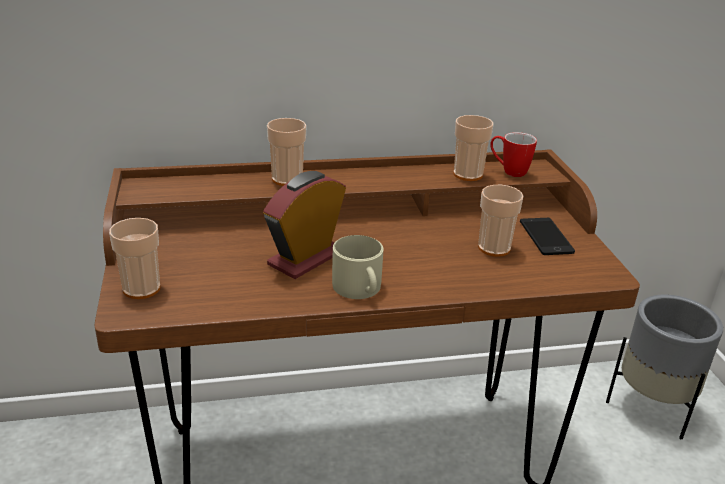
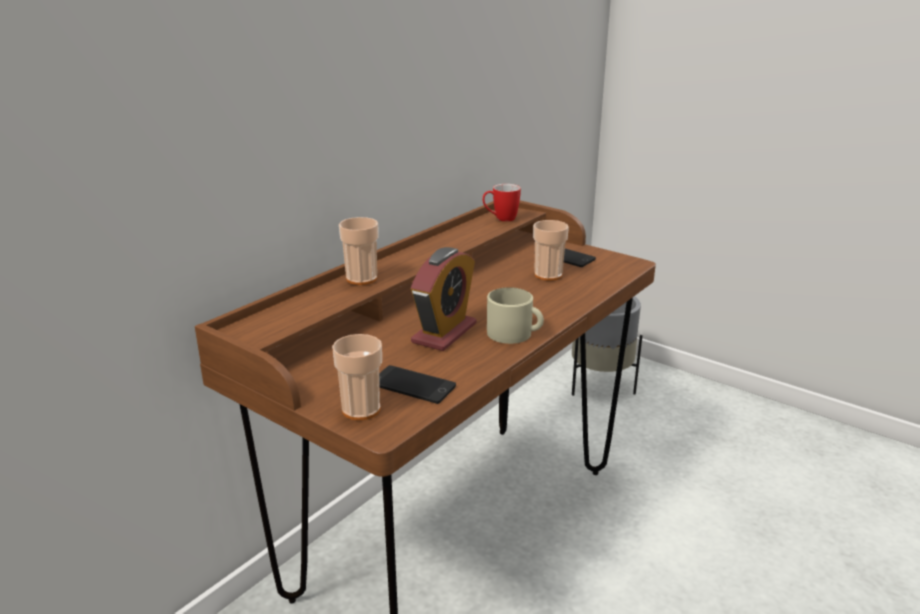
camera: 40 degrees left, 5 degrees down
(205, 290) = (412, 385): none -> phone
(306, 258) = (444, 333): alarm clock -> alarm clock turned 150 degrees counterclockwise
(468, 174) = (480, 230): cup -> none

